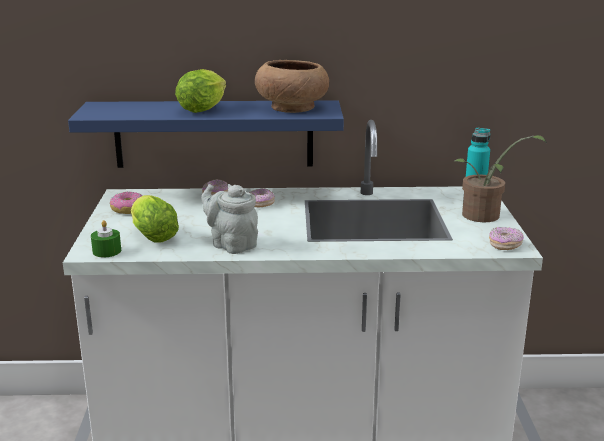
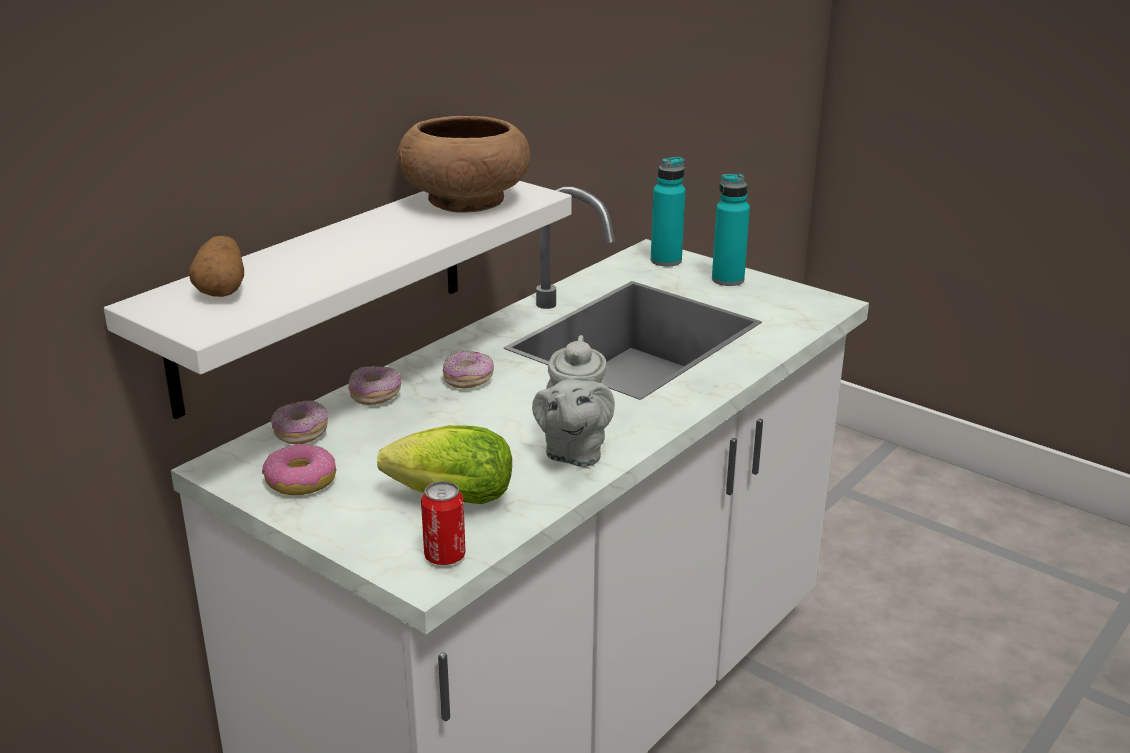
camera: 50 degrees left, 5 degrees up
(107, 251) = (445, 556): green candle -> can
(126, 107) = (222, 289): none -> potato
(205, 109) = (356, 245): lettuce -> none
(214, 134) = (323, 289): blue shelf -> white shelf
(231, 244) = (574, 451): grey teapot -> grey teapot turned 75 degrees counterclockwise
(485, 217) = (727, 280): potted plant -> turquoise bottle
(505, 245) = (816, 305): donut -> donut (301, 433)

